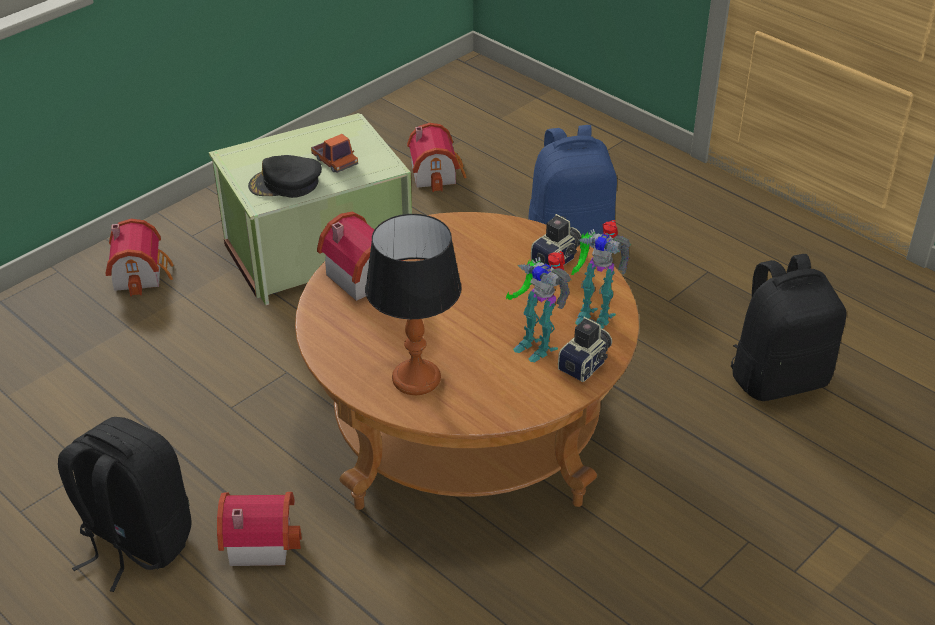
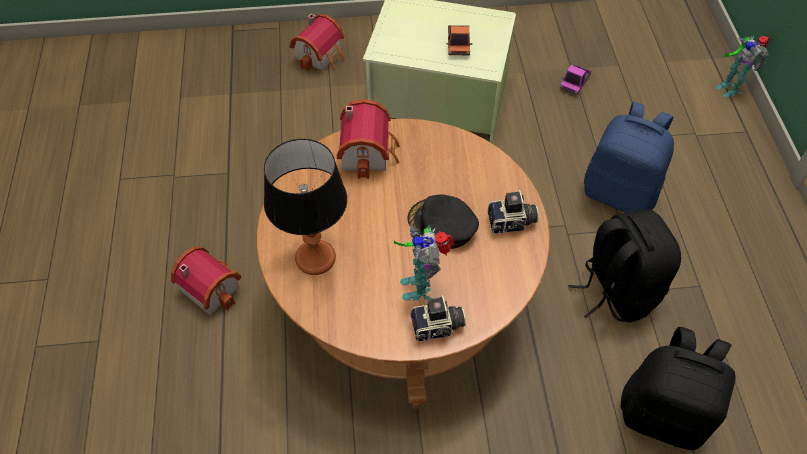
camera: 40 degrees right, 15 degrees up
(135, 541) = (153, 240): black backpack -> black backpack (615, 290)
(285, 184) = (409, 45): black cap -> black cap (442, 225)
(436, 173) = (574, 83): toy house -> toy truck
(594, 314) = (488, 288): toy robot -> toy robot (730, 87)

